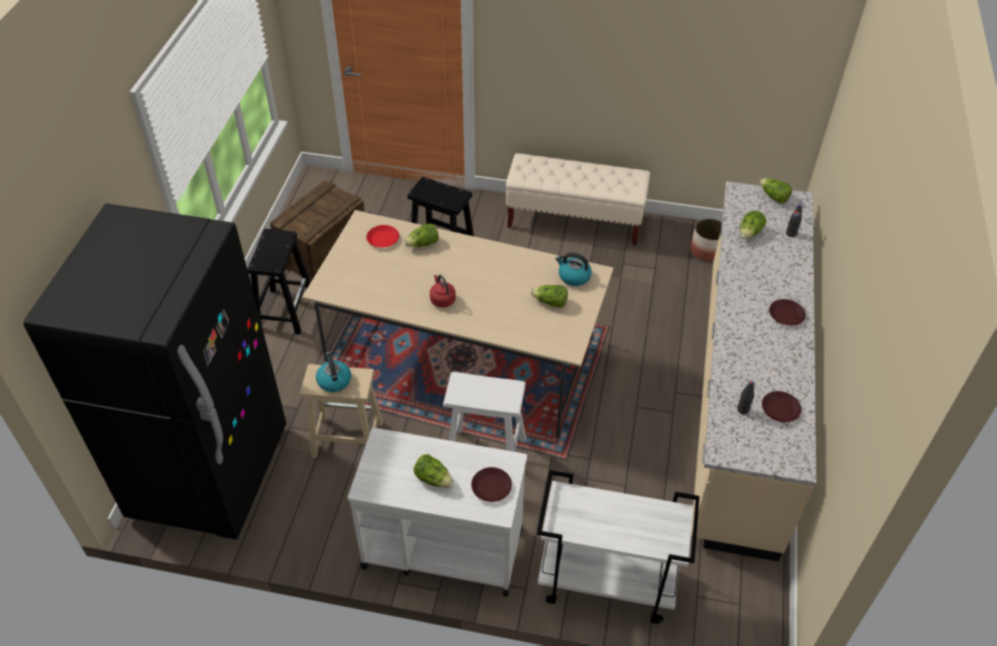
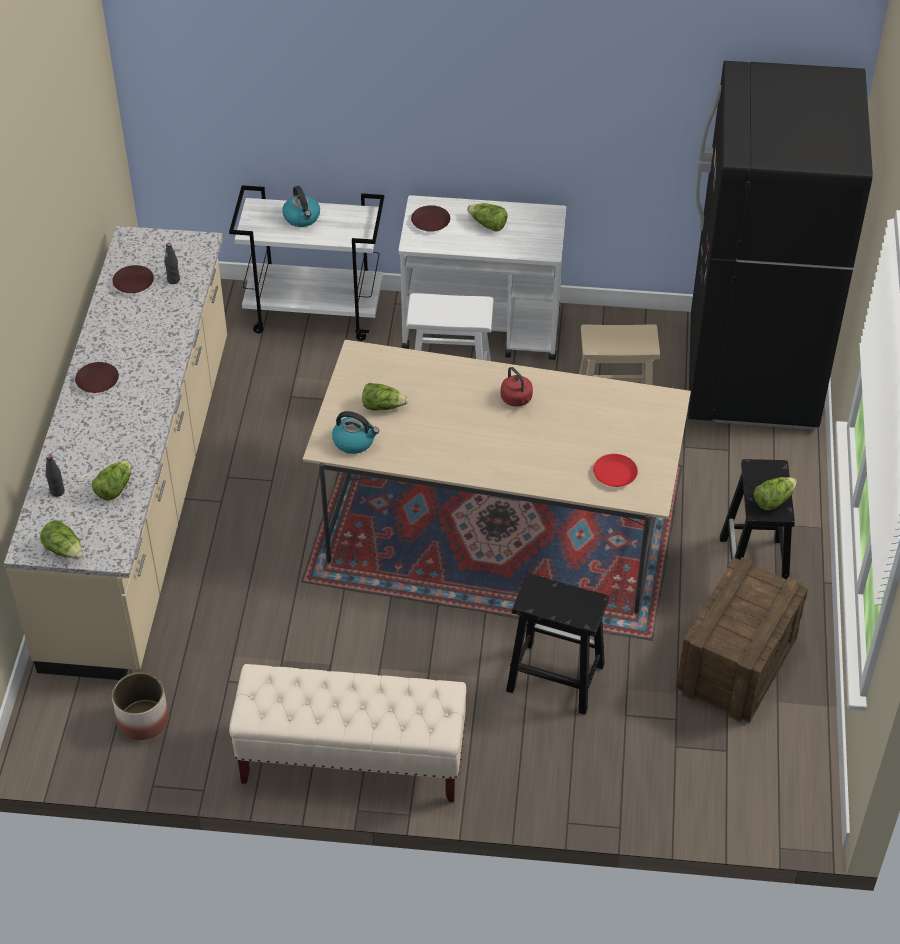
camera: 175 degrees right, 0 degrees up
(334, 380) = (623, 339): kettle -> kettle (302, 218)
(423, 244) = (559, 471): lettuce -> lettuce (773, 500)

